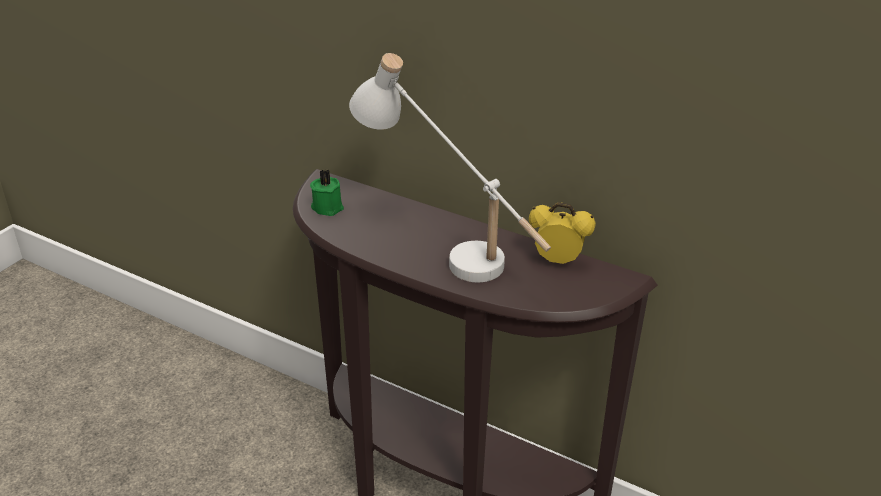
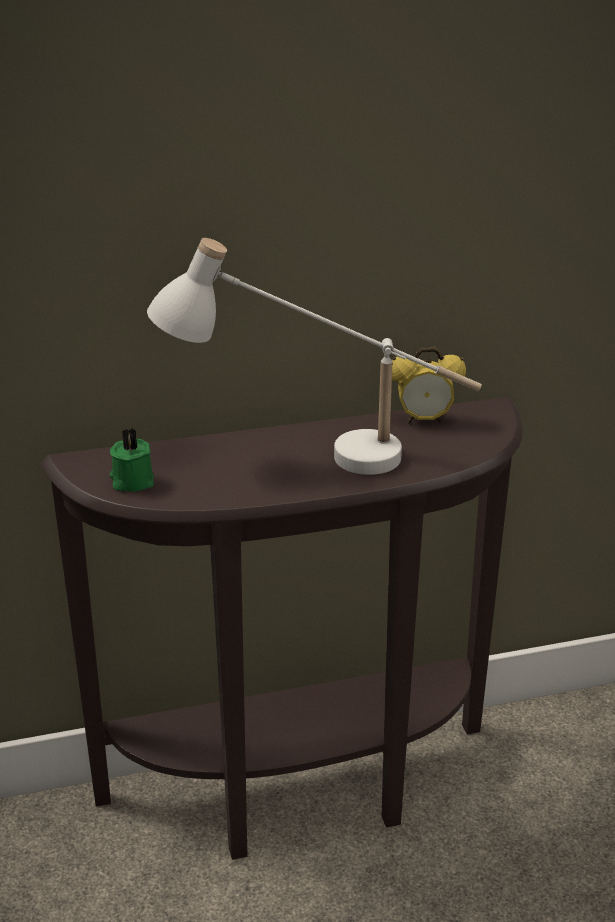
camera: 45 degrees left, 5 degrees down
(557, 261) = (424, 420): alarm clock -> alarm clock turned 150 degrees counterclockwise

